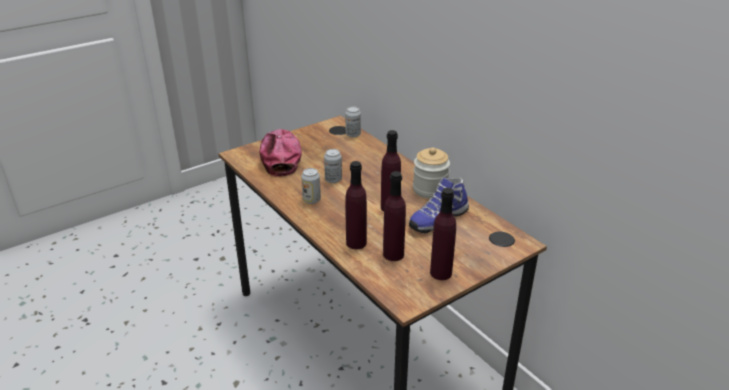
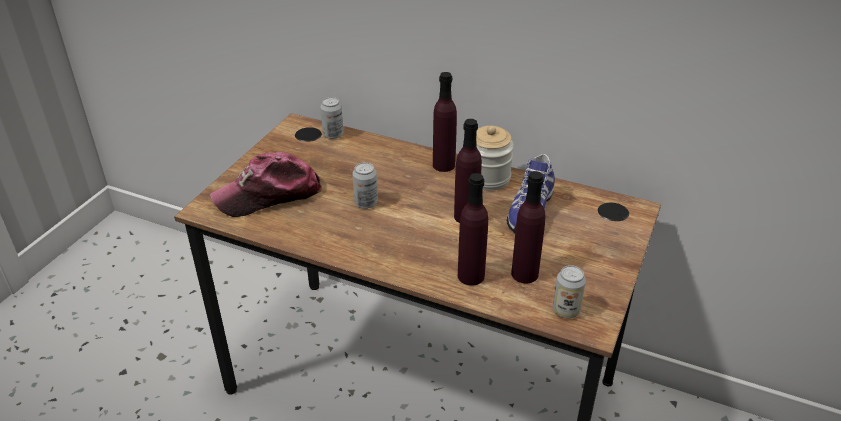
camera: 30 degrees left, 5 degrees up
(280, 157) = (269, 195): cap -> cap turned 75 degrees counterclockwise
(311, 200) = (365, 240): can -> can (566, 310)
(441, 273) = (593, 276): purple bottle -> purple bottle (443, 165)

